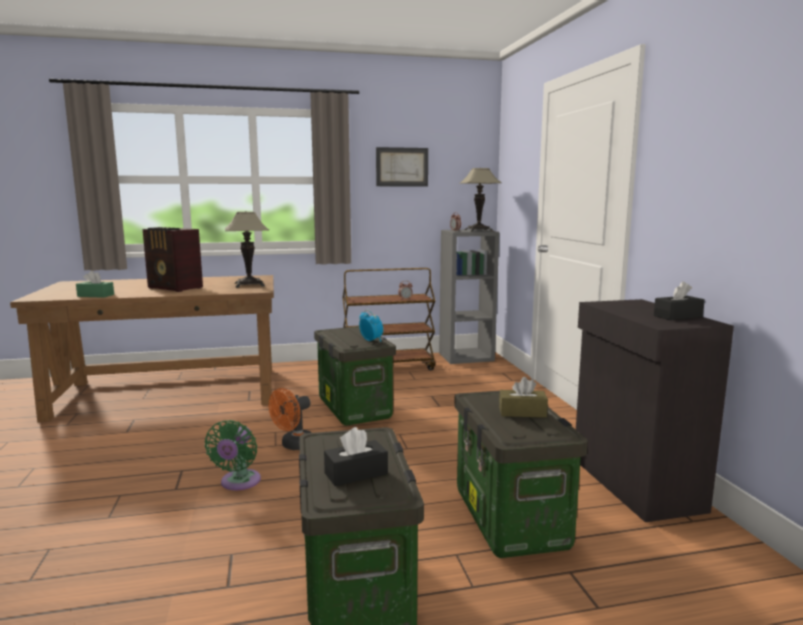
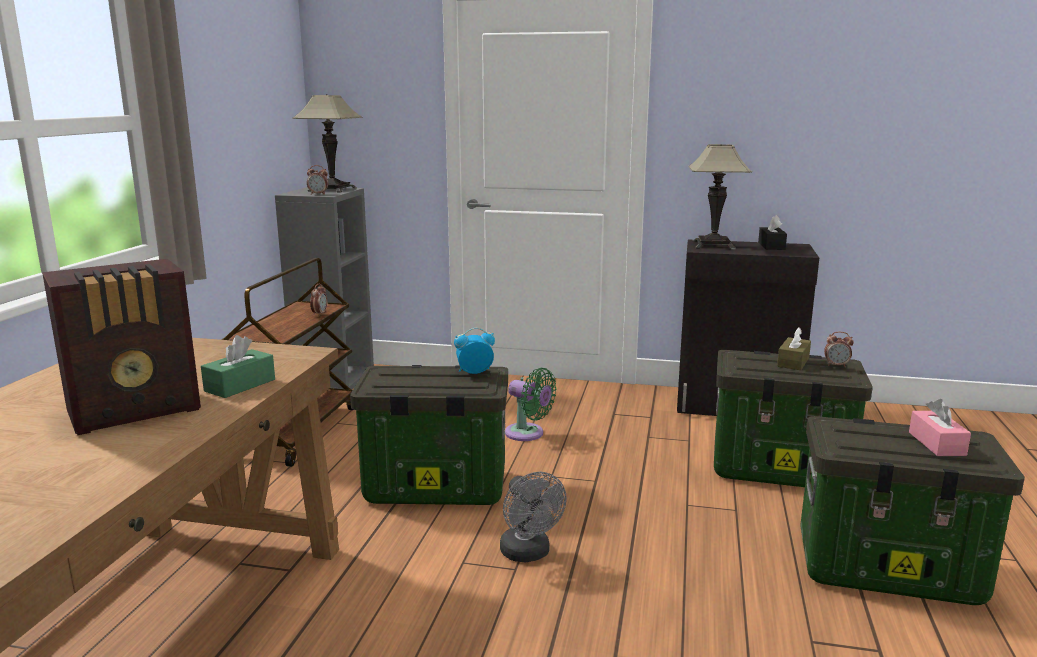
camera: 65 degrees left, 5 degrees up
(95, 295) = (82, 493): green tissue box -> green tissue box (240, 385)
(238, 483) = (623, 616): green fan -> green fan (528, 434)
(249, 284) = (222, 355): table lamp -> table lamp (713, 245)
(294, 446) = (528, 554): orange fan -> grey fan
(356, 473) = (936, 444): black tissue box -> pink tissue box
(402, 167) = (223, 93): picture -> none
(540, 429) = (836, 365): none -> alarm clock

